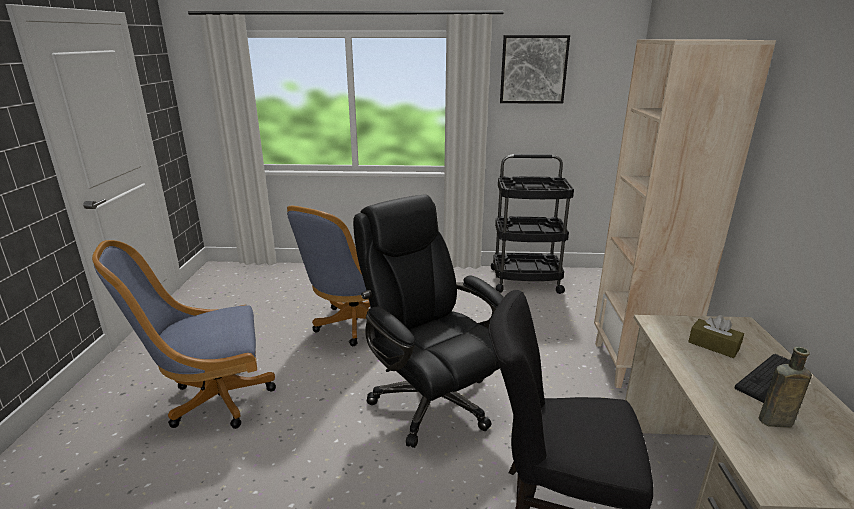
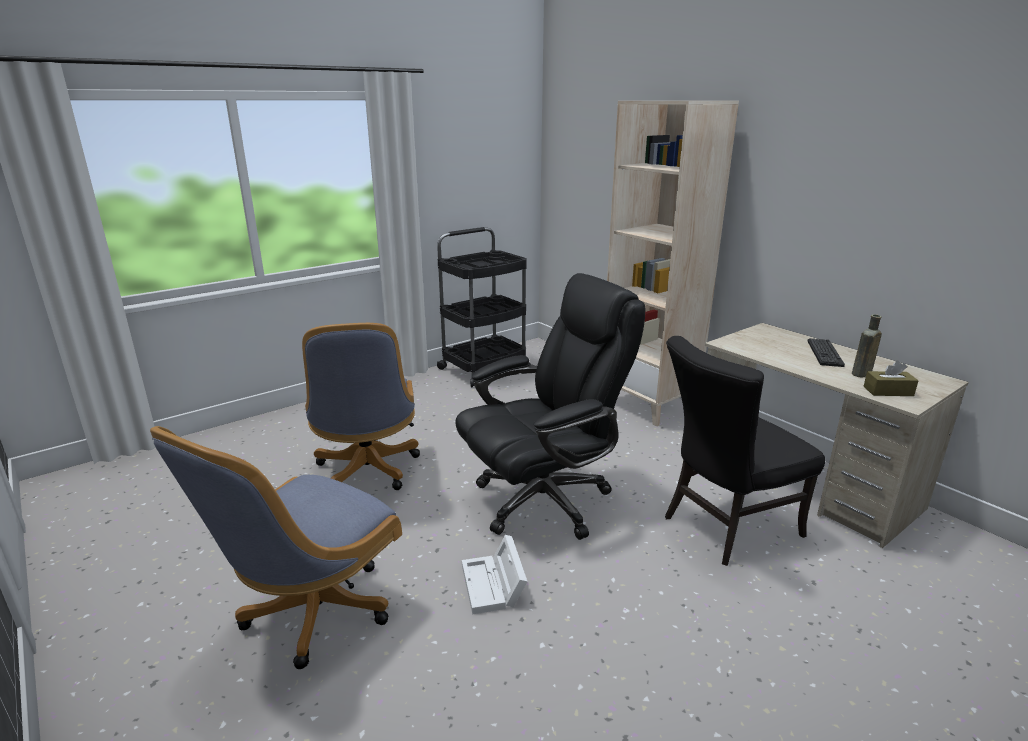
camera: 40 degrees left, 0 degrees up
(319, 444) = (494, 586): none -> white storage box
(432, 402) = (543, 500): black office chair -> black office chair turned 135 degrees clockwise
(533, 69) = (452, 135): picture -> none
(713, 345) = (774, 345): brown tissue box -> brown tissue box (888, 391)

